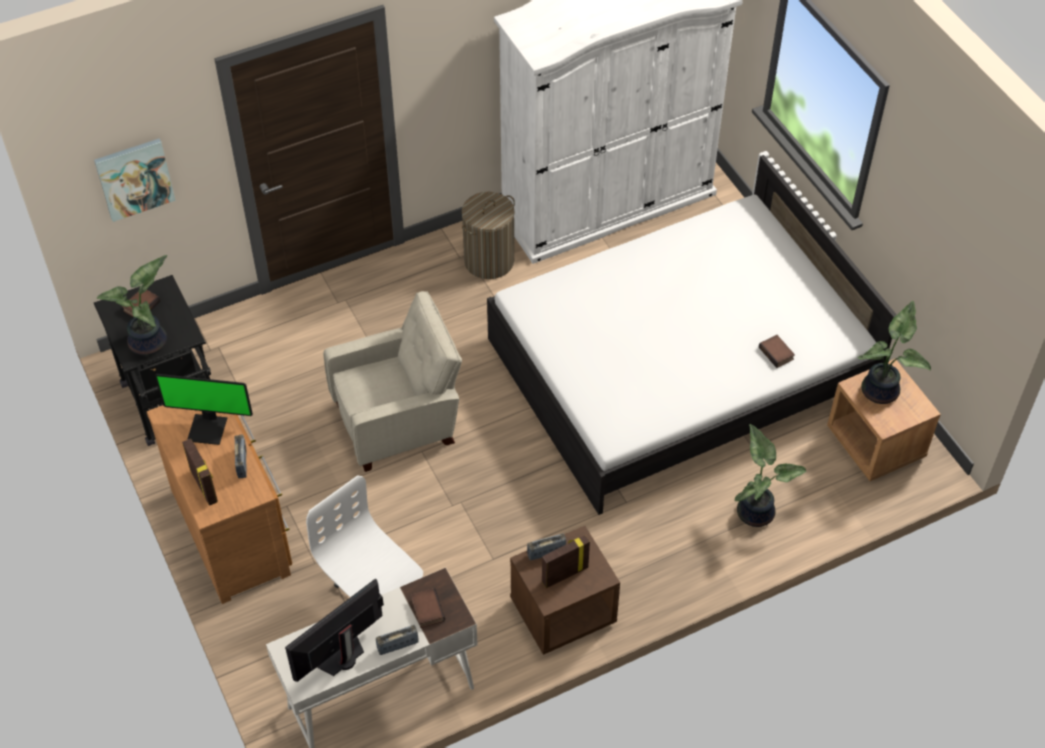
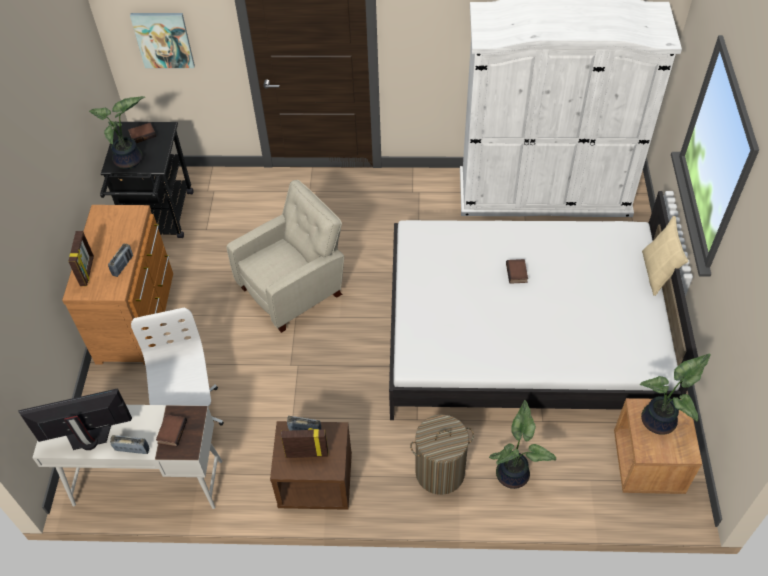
camera: 30 degrees right, 0 degrees up
(208, 428) = (120, 232): monitor -> none
(399, 422) = (294, 290): beige armchair -> beige armchair turned 45 degrees counterclockwise
(489, 261) = (431, 202): laundry basket -> laundry basket (440, 472)
(777, 353) = (587, 353): book -> book (517, 273)
(796, 244) = (657, 273): none -> beige pillow

